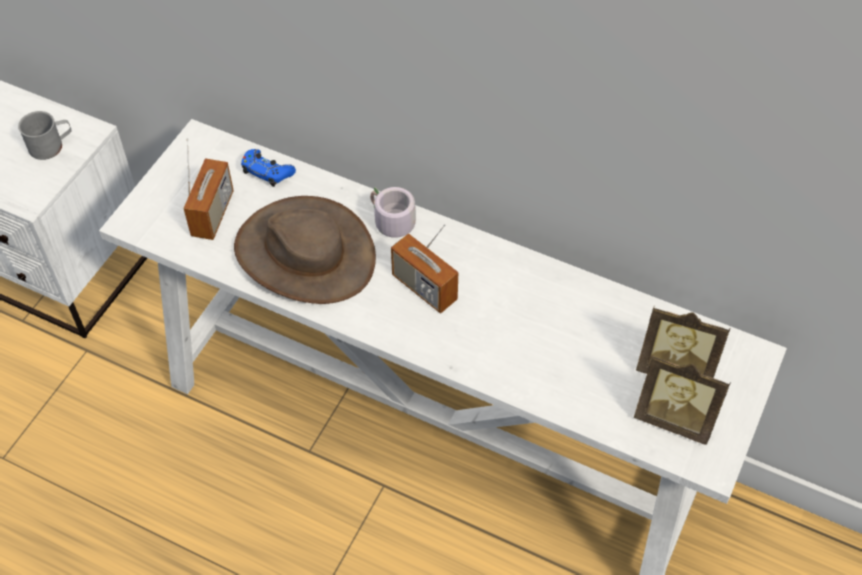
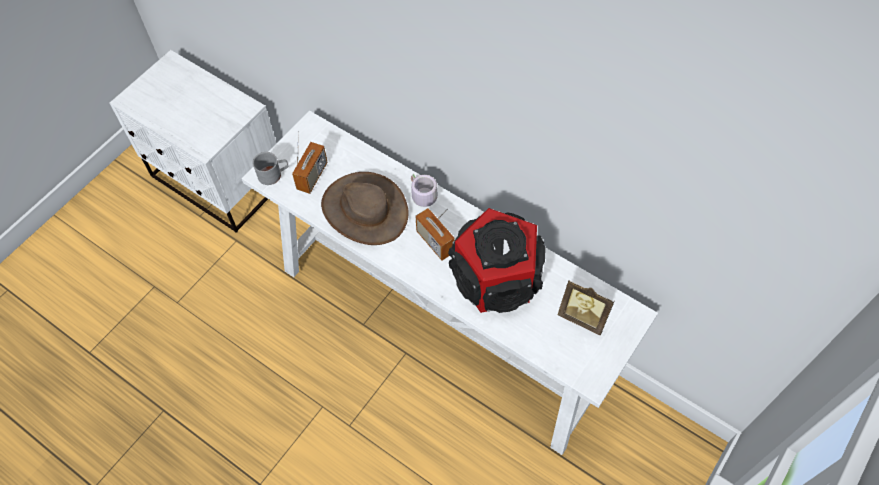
camera: 10 degrees right, 5 degrees up
(51, 145) = (223, 114): grey mug -> grey mug (273, 174)
(267, 171) = (350, 152): blue game controller -> none
(530, 328) = (497, 278): none -> speaker
(674, 418) = (575, 349): picture frame -> none

